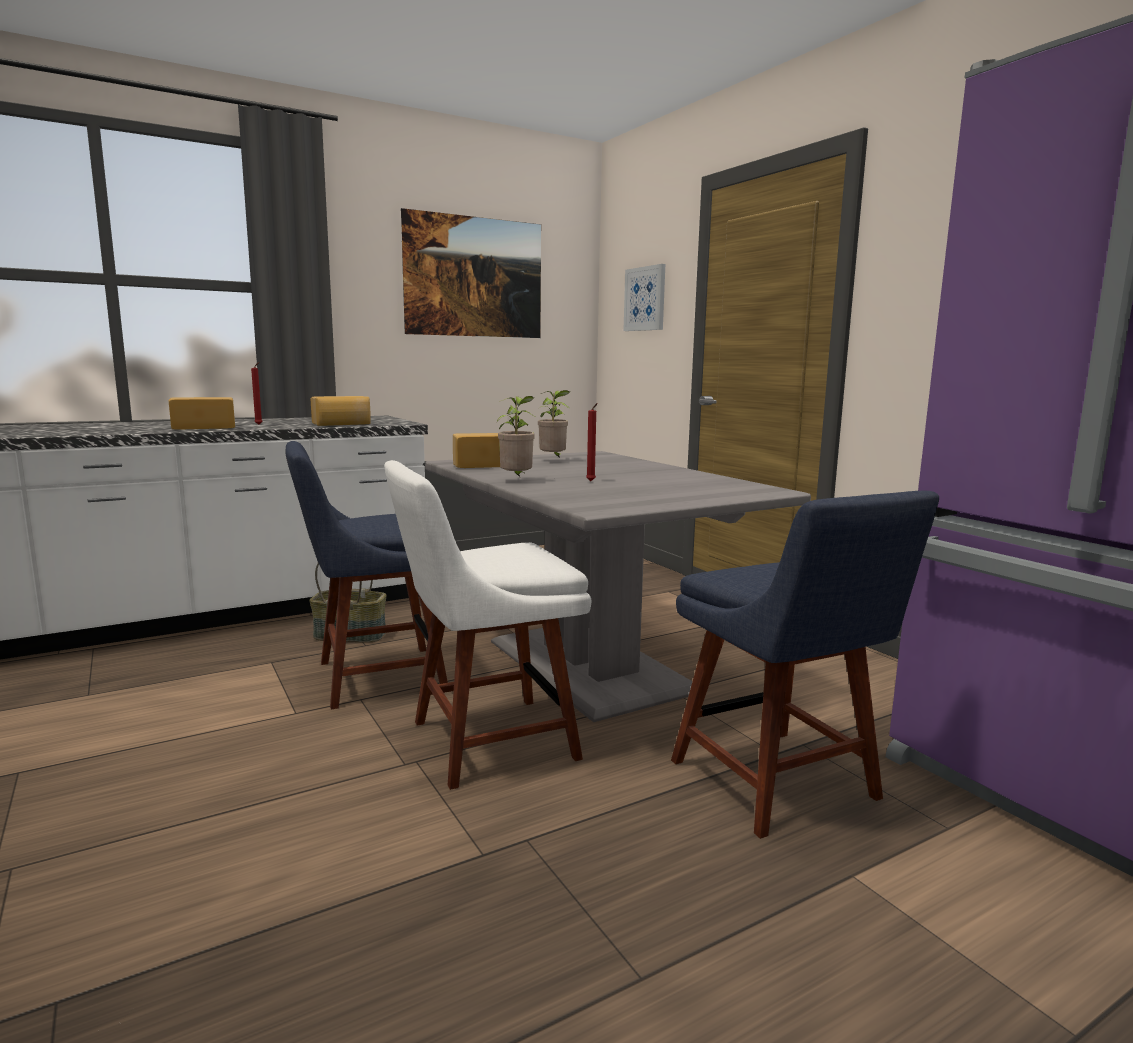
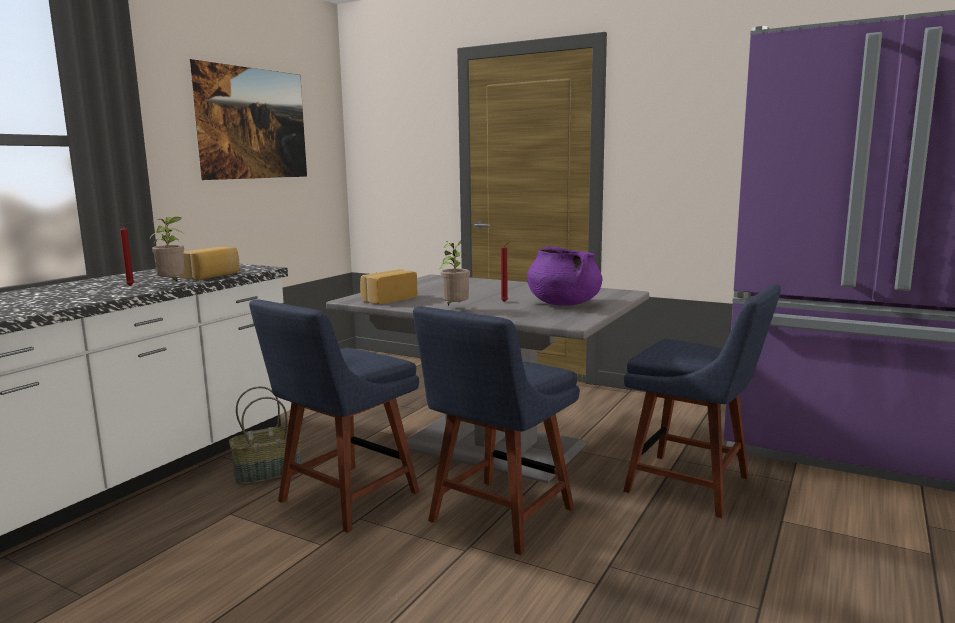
camera: 30 degrees left, 0 degrees up
(204, 428) = (91, 296): bread -> none
(485, 742) = (497, 517): white chair -> blue chair
(553, 460) = (424, 287): potted plant -> potted plant (173, 285)
(645, 299) = (402, 142): picture -> none
(650, 491) = (563, 304): none -> purple cooking pot

